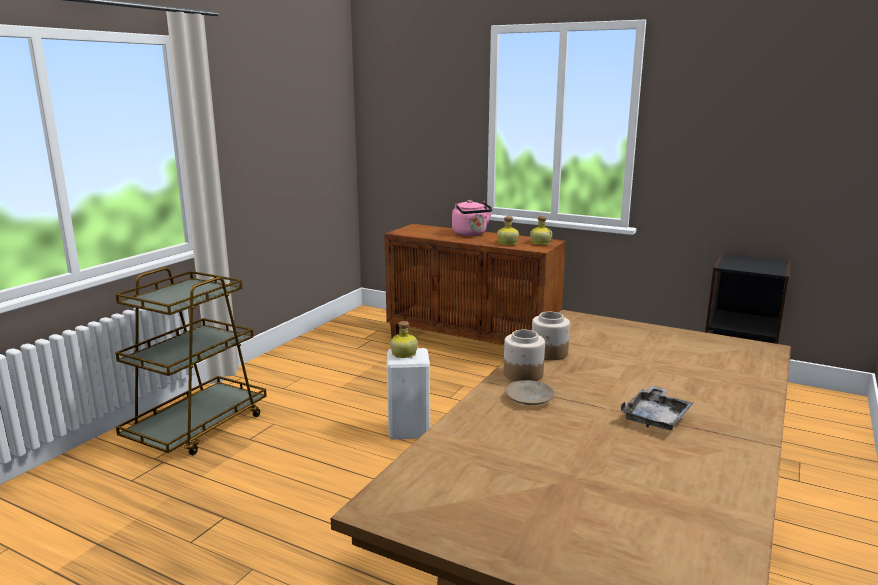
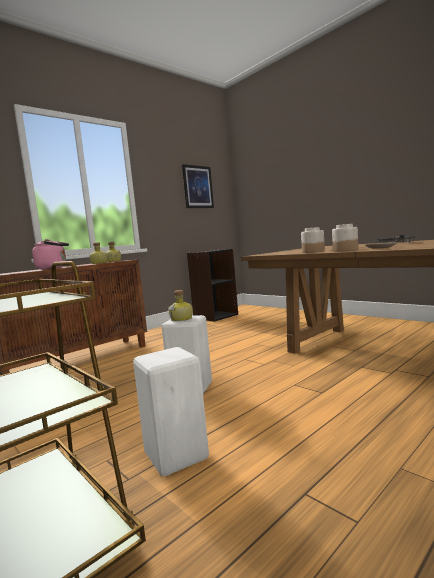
camera: 70 degrees left, 10 degrees down
(279, 451) = (177, 454): none -> white stool
(794, 127) = (198, 187): none -> picture

